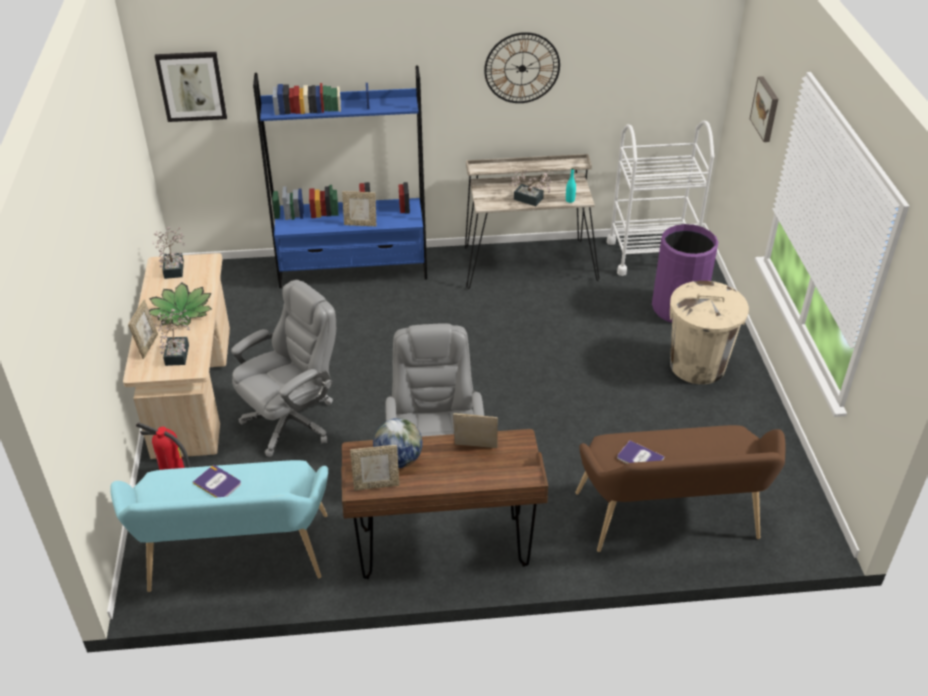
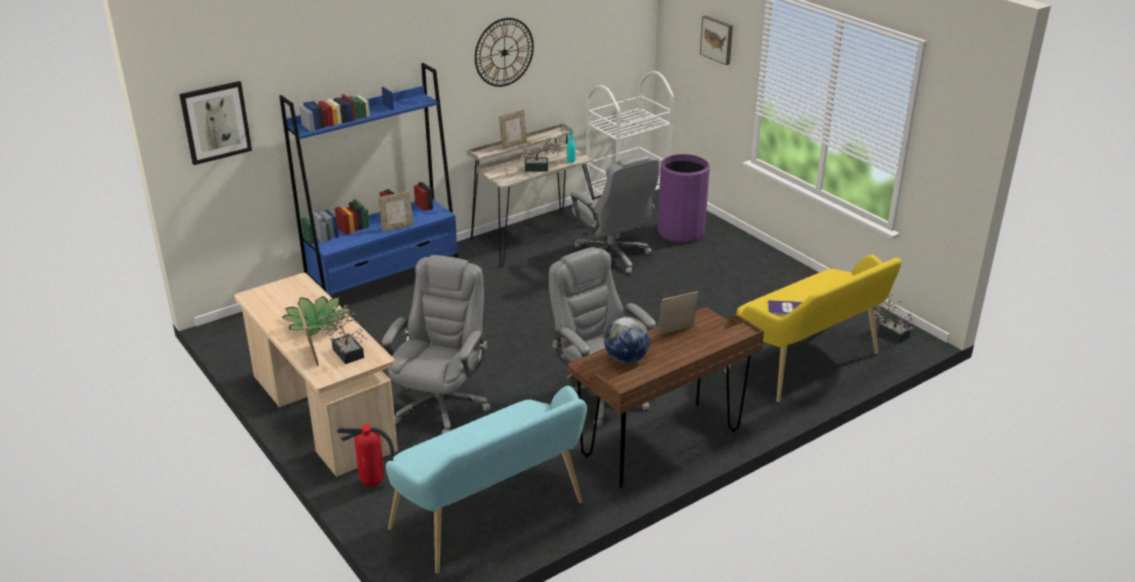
camera: 30 degrees left, 10 degrees down
(174, 267) = (270, 294): potted plant -> potted plant (891, 333)
(217, 483) = (471, 439): book -> none
(376, 485) = (635, 375): picture frame -> picture frame (513, 145)
(582, 314) = (612, 257): none -> grey office chair
(670, 521) = (809, 365): brown bench -> yellow bench
(697, 365) = (731, 264): beige trash can -> none

